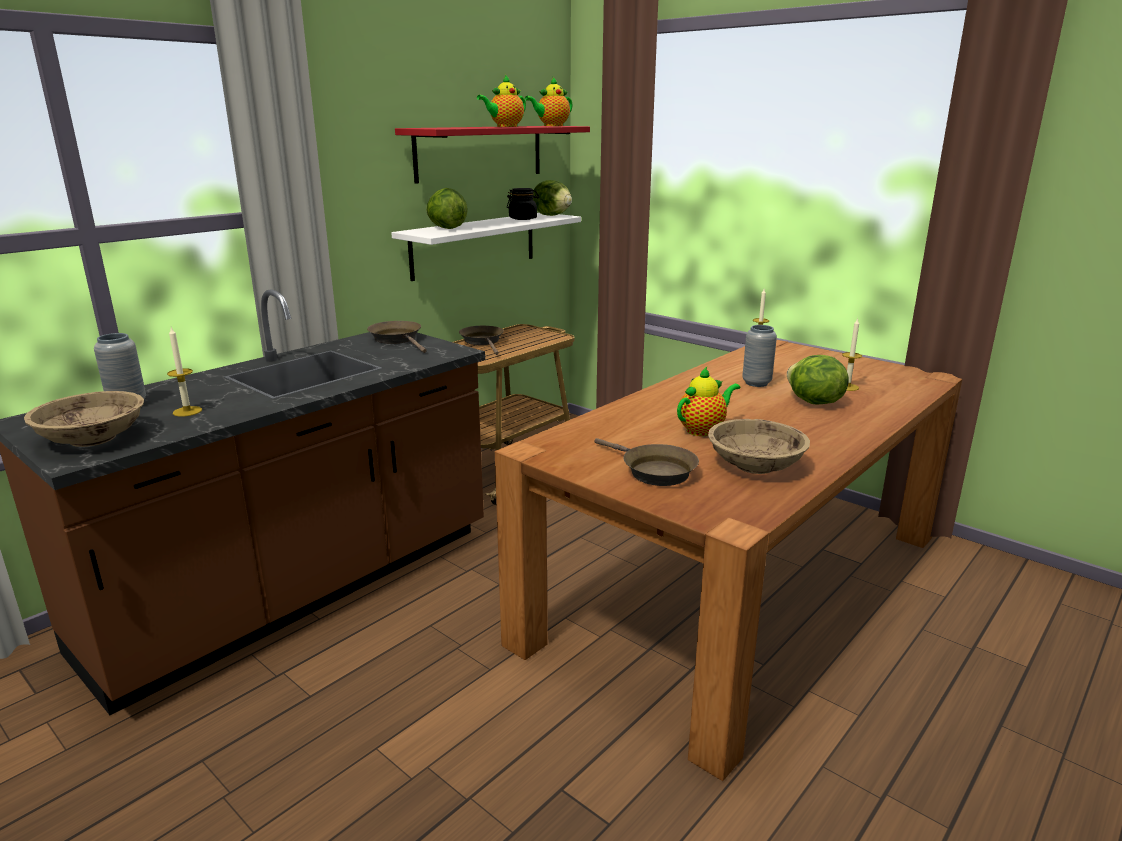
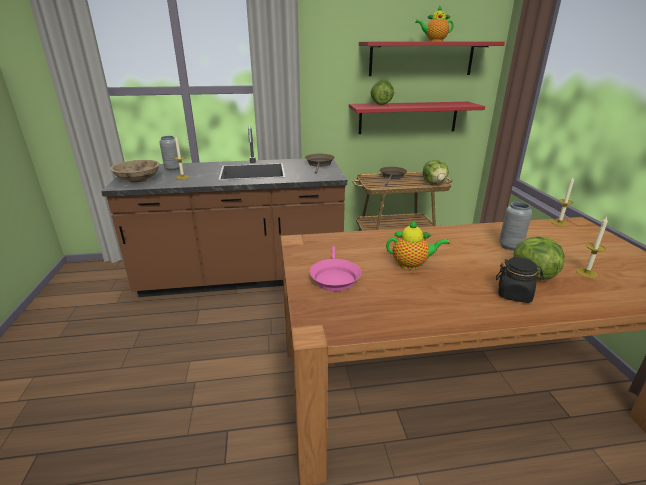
camera: 40 degrees right, 5 degrees up
(474, 245) = (408, 117): white shelf -> red shelf
(523, 219) = (441, 104): black jar -> black jar (514, 294)
(551, 126) = (474, 41): teapot -> none
(553, 215) = (467, 104): lettuce -> lettuce (434, 183)
(653, 471) = (334, 278): brown frying pan -> pink frying pan
(755, 465) = (402, 300): beige bowl -> none

